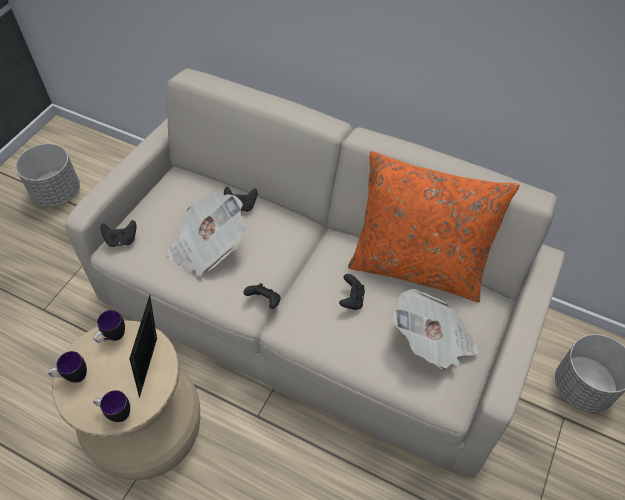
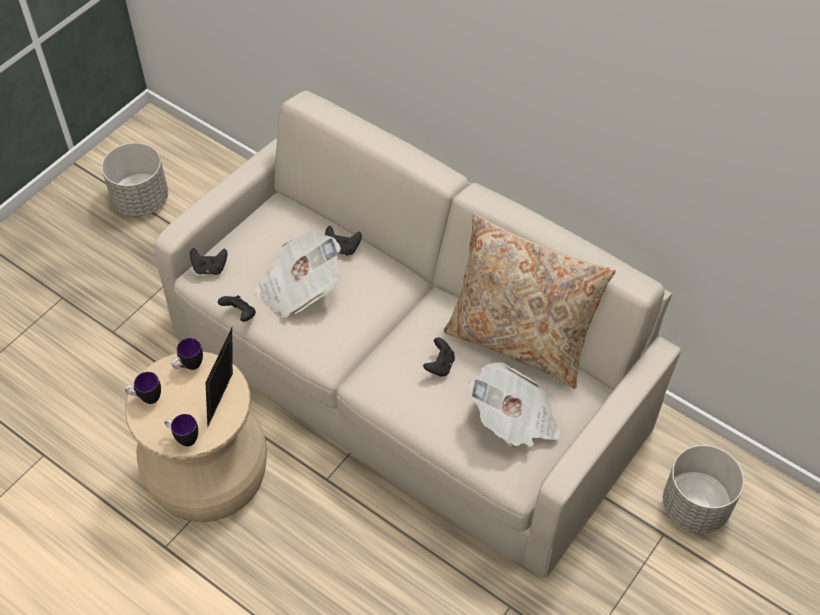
camera: 10 degrees right, 0 degrees up
(264, 301) = (348, 354): black game controller -> black game controller (240, 315)
(418, 266) = (520, 341): orange pillow -> beige pillow

